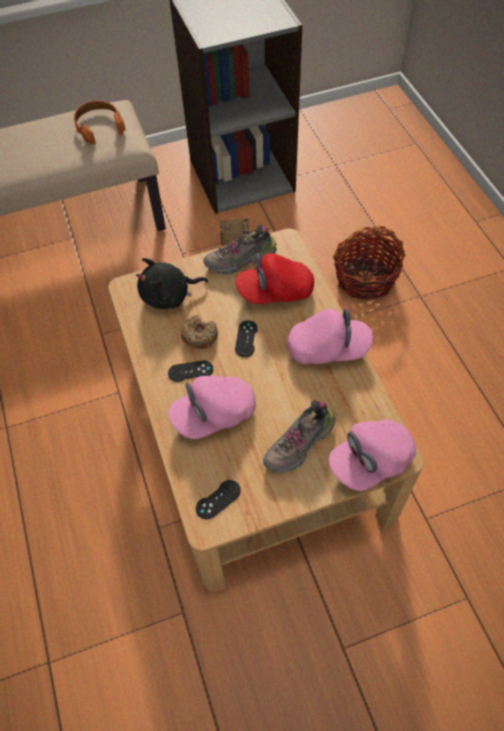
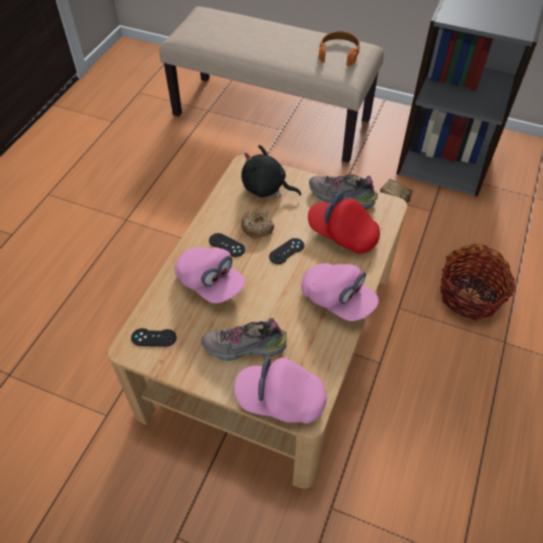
camera: 40 degrees right, 5 degrees down
(213, 414) = (210, 283): pink cap -> pink cap turned 150 degrees counterclockwise

